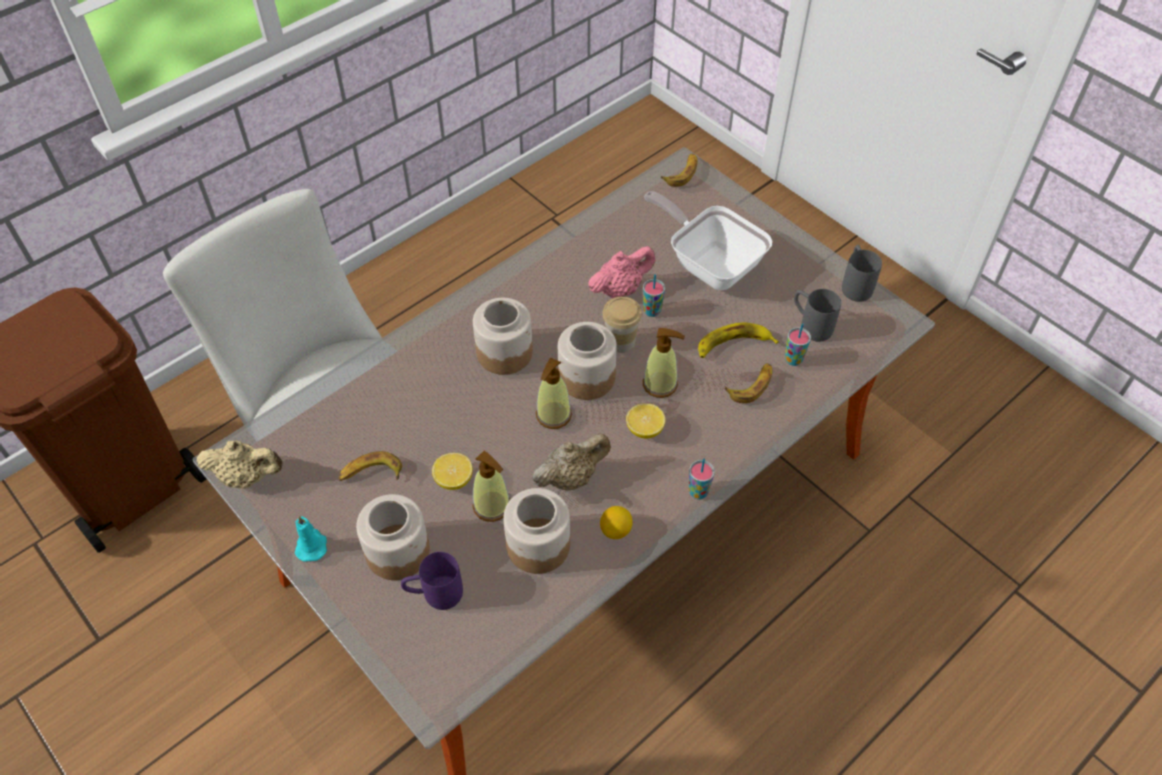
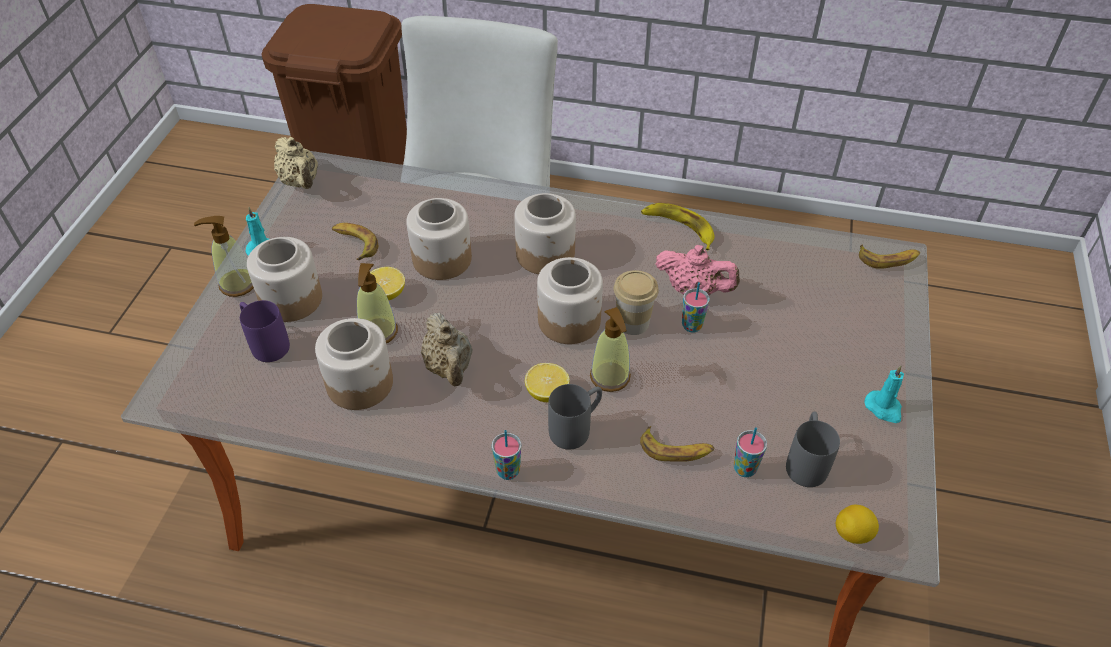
camera: 55 degrees right, 5 degrees down
(448, 421) = (443, 259): none -> jar
(553, 415) = (506, 321): soap dispenser -> soap dispenser (237, 284)
(571, 477) = (449, 368): beige teapot -> beige teapot turned 45 degrees clockwise
(616, 530) = (416, 430): lemon -> lemon (852, 534)
(709, 264) = (797, 338): frying pan -> none
(733, 345) = (713, 409): banana -> banana (679, 228)
(799, 260) = (884, 408): none -> turquoise candle
(855, 284) = (907, 474): grey mug -> grey mug (576, 428)

